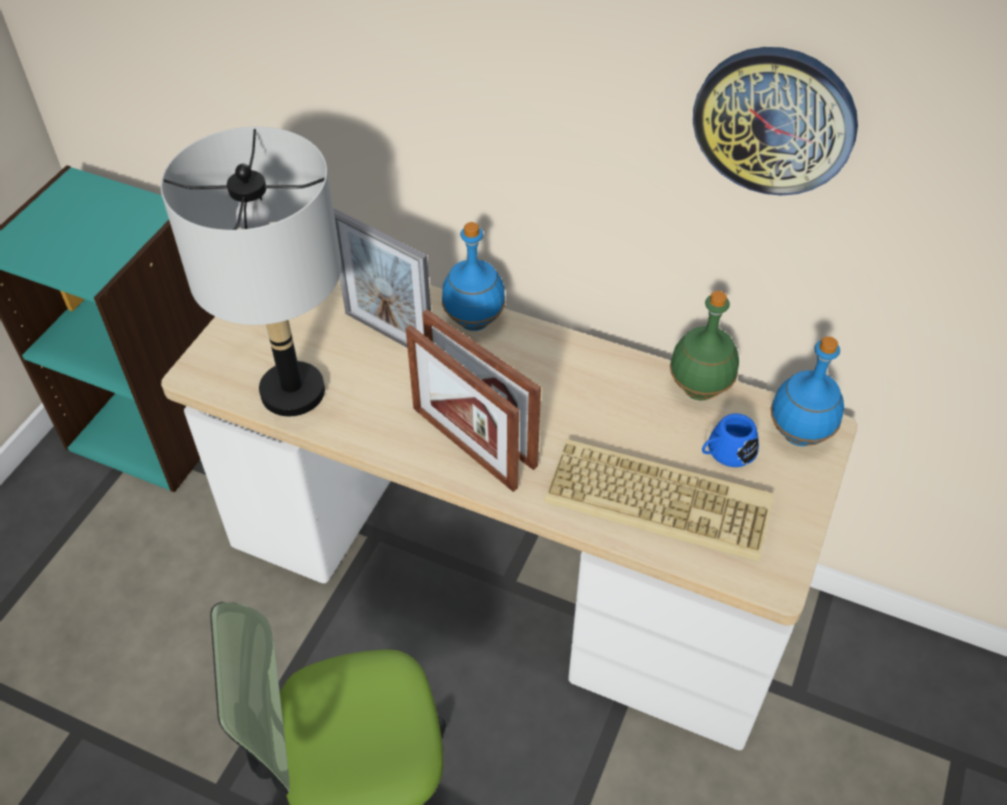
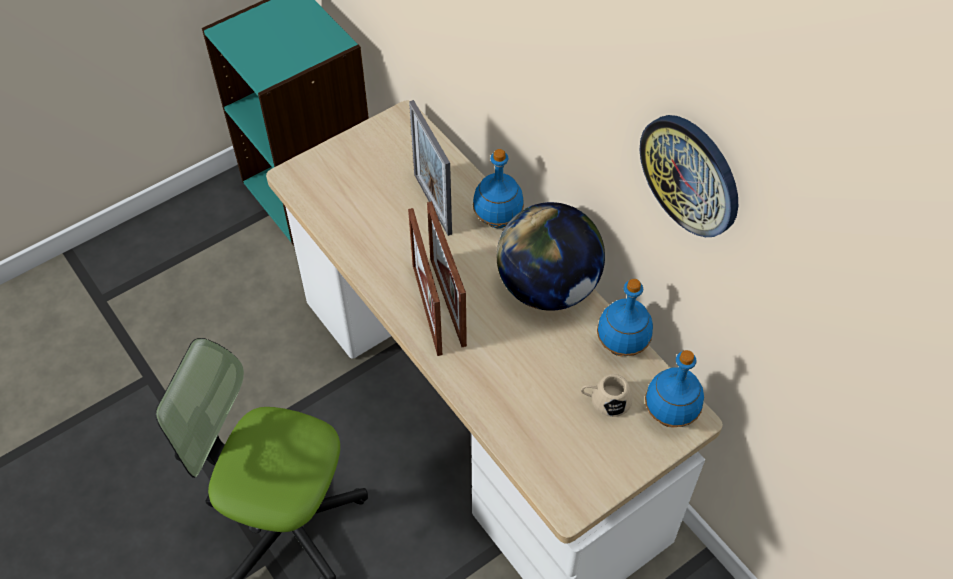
camera: 30 degrees right, 5 degrees up
(292, 392) = (342, 217): grey table lamp -> none
(579, 366) = (548, 287): none -> globe
(661, 498) = (534, 410): keyboard -> none
(699, 389) = (622, 345): green bottle -> blue bottle
(726, 452) = (605, 400): blue mug -> beige mug

